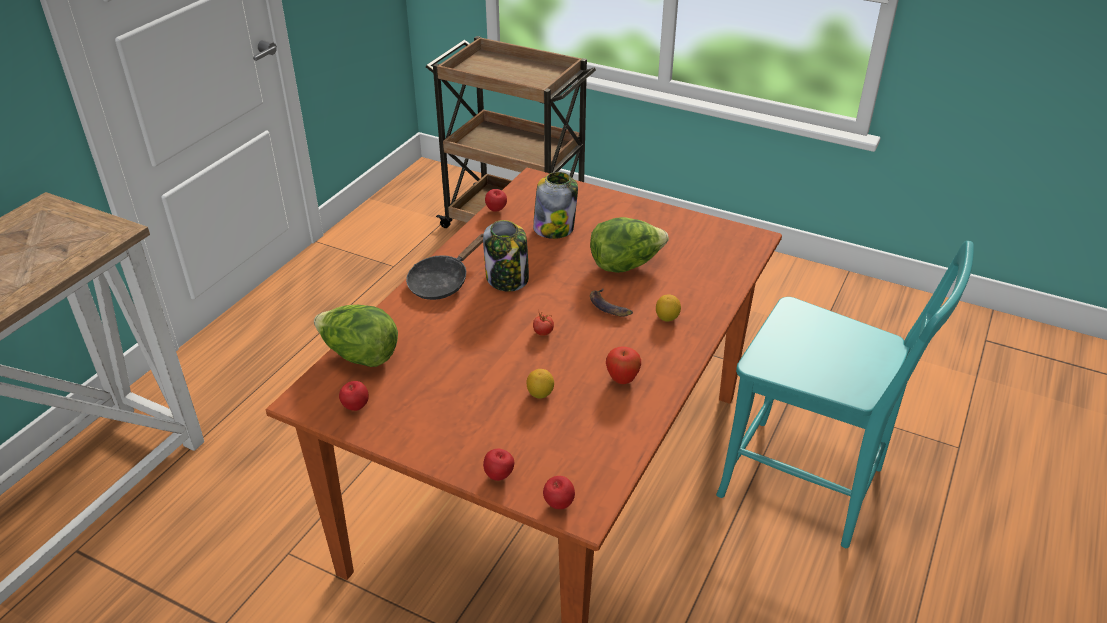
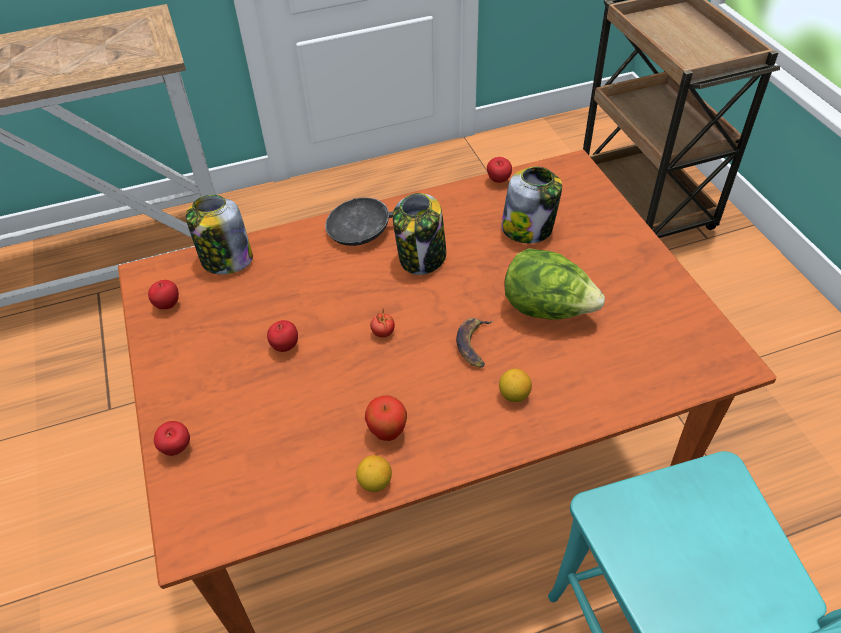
camera: 45 degrees right, 10 degrees up
(359, 356) = (226, 260): lettuce -> jar
(540, 394) = (304, 393): lemon -> lemon (375, 483)
(558, 504) = (181, 516): apple -> apple (285, 347)

